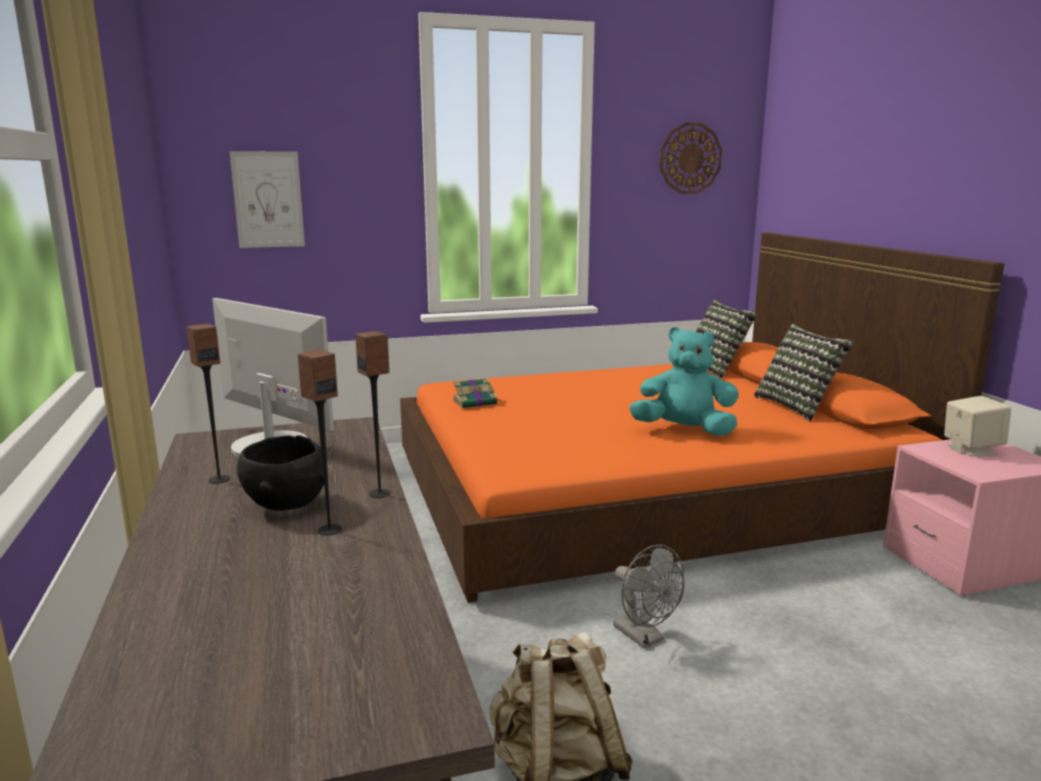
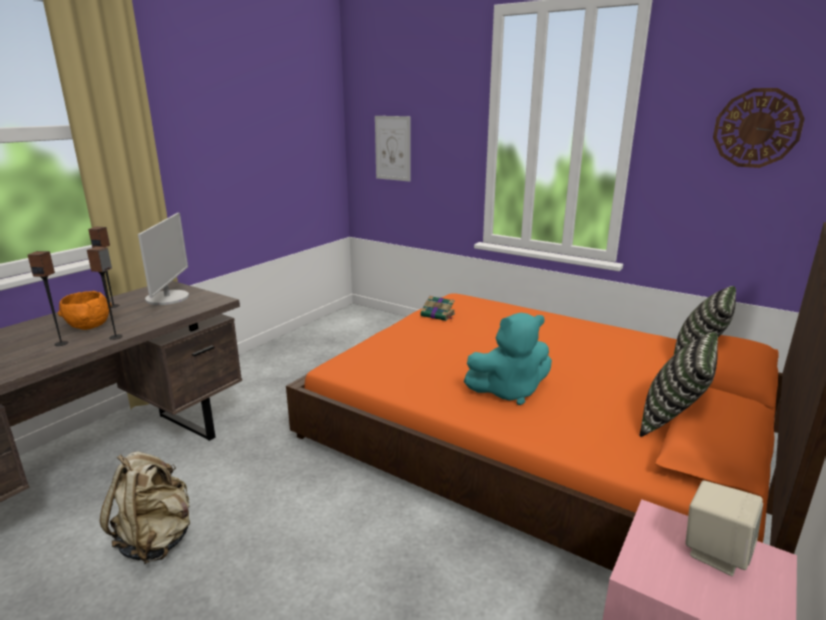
camera: 50 degrees right, 5 degrees up
(286, 505) = (89, 326): black bowl -> orange bowl
(644, 637) = (322, 516): grey fan -> none
(684, 430) = (509, 391): turquoise plush toy -> turquoise plush toy turned 105 degrees clockwise

